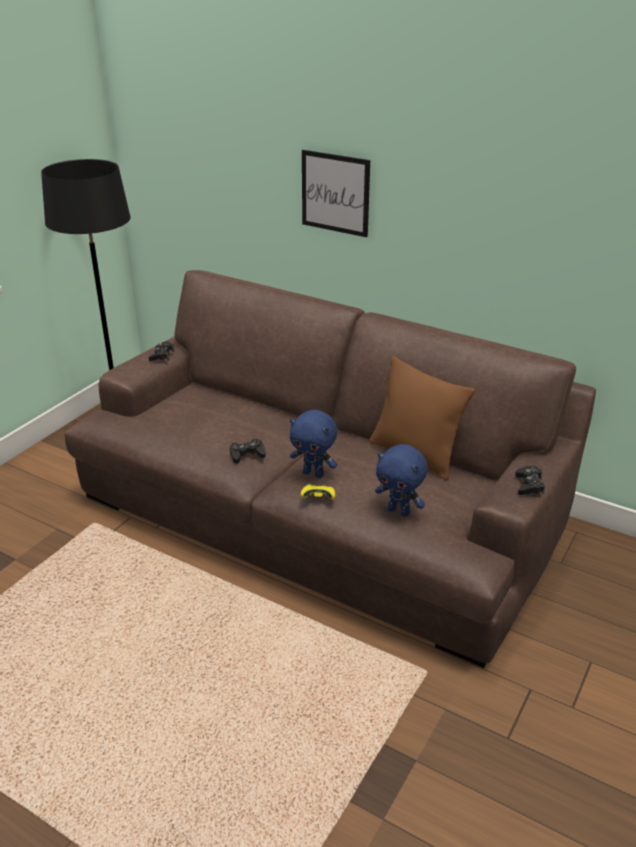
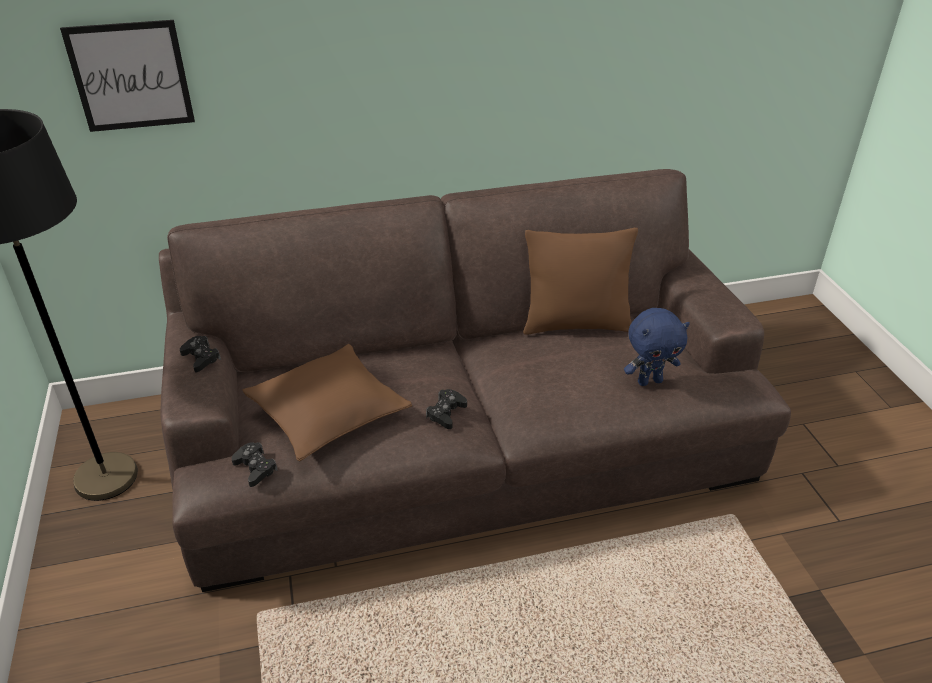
camera: 45 degrees left, 5 degrees up
(191, 419) = (328, 412): none -> brown pillow
(314, 473) = (531, 392): blue plush toy -> none
(318, 499) = (576, 413): yellow game controller -> none
(335, 193) = (355, 65): picture -> picture (131, 76)
(529, 485) = (721, 297): black game controller -> black game controller (255, 468)

